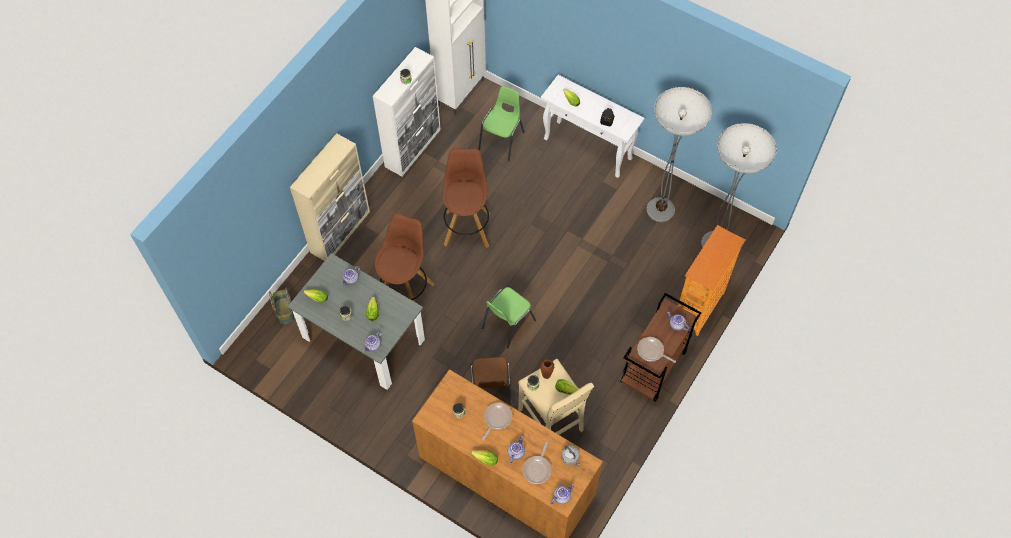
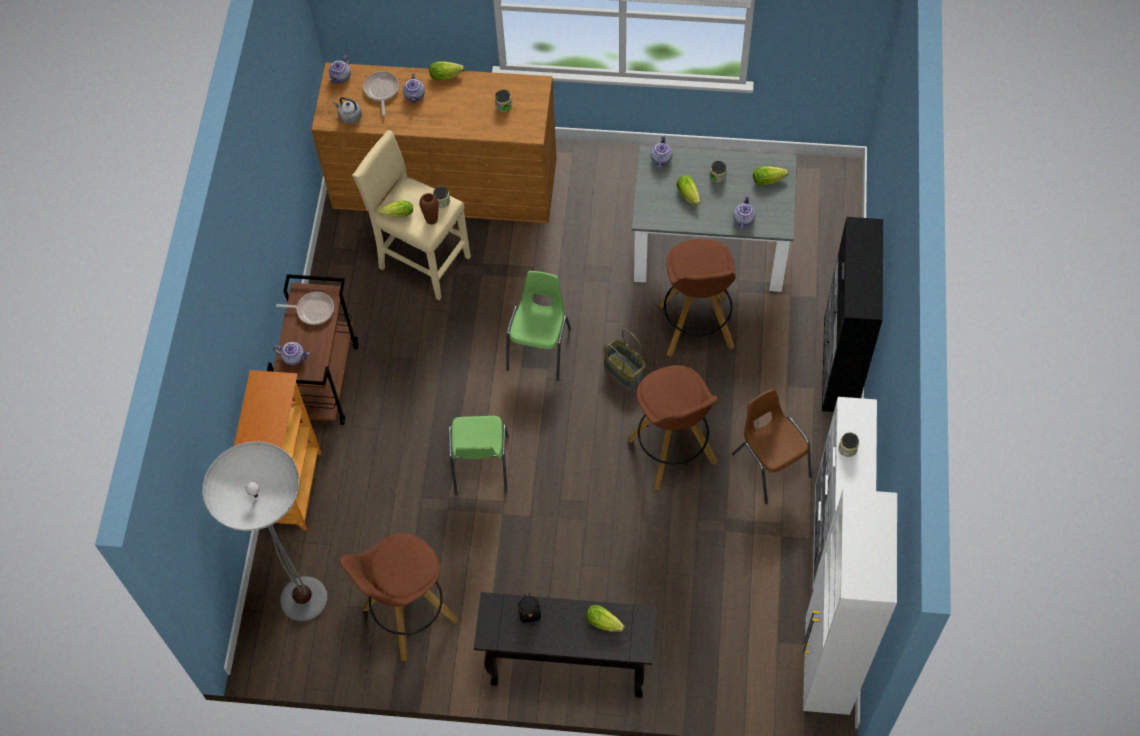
camera: 155 degrees right, 0 degrees up
(284, 311) = (831, 235): basket -> basket (624, 370)
(340, 231) = (839, 365): beige cabinet -> black cabinet
(490, 390) = (516, 262): brown chair -> brown chair (770, 465)
(497, 418) = (456, 118): frying pan -> none
(502, 140) = (707, 617): green chair -> green chair (480, 466)
(588, 149) = (567, 668): white console table -> black console table
(660, 210) = (408, 615): floor lamp -> brown stool

